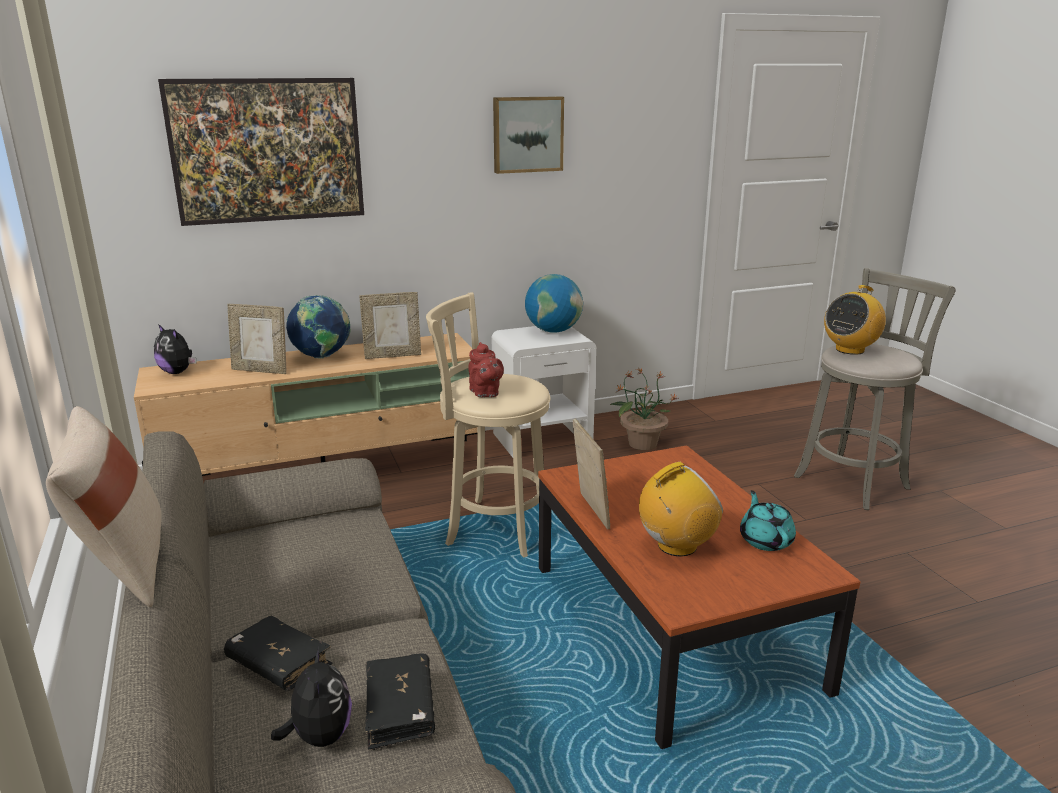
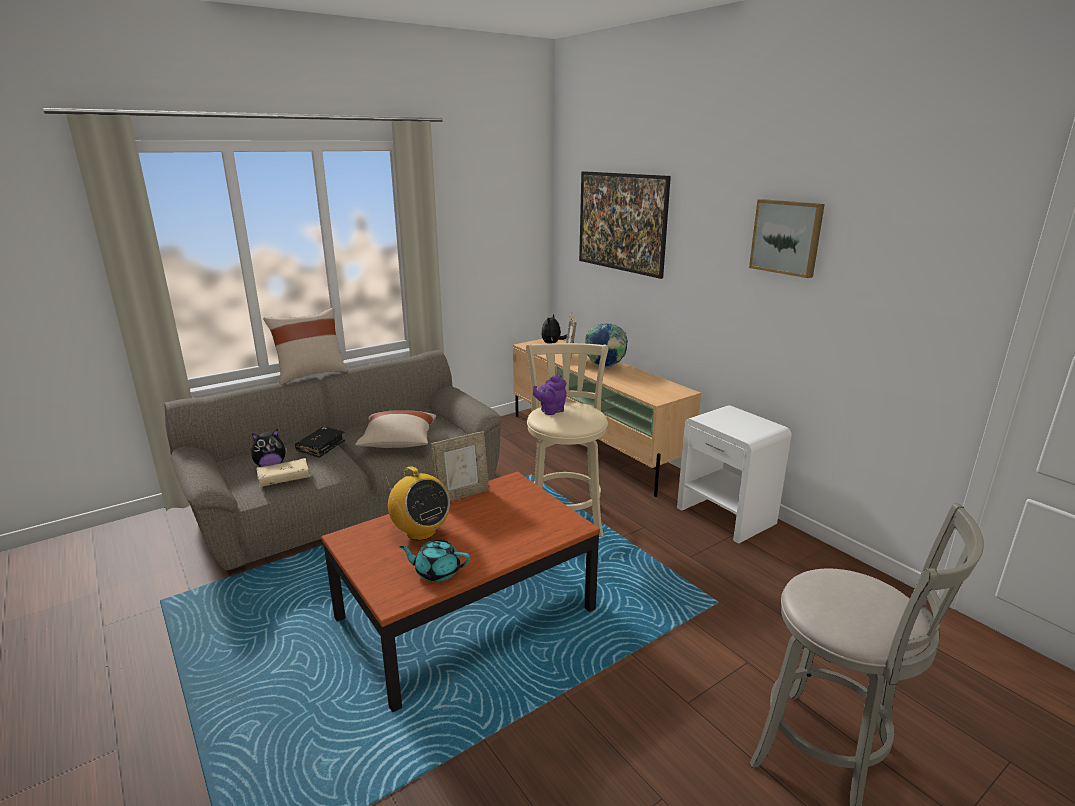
camera: 75 degrees right, 0 degrees up
(335, 572) = (398, 443): none -> beige pillow
(393, 355) = (627, 382): picture frame -> none
(400, 710) = (284, 479): black book -> beige book
(485, 393) = (550, 411): red teapot -> purple teapot
(553, 331) = (755, 425): globe -> none
(641, 443) = (771, 571): potted plant -> none
(765, 540) = (437, 572): turquoise teapot -> turquoise teapot turned 150 degrees counterclockwise
(850, 350) = (847, 582): radio -> none

